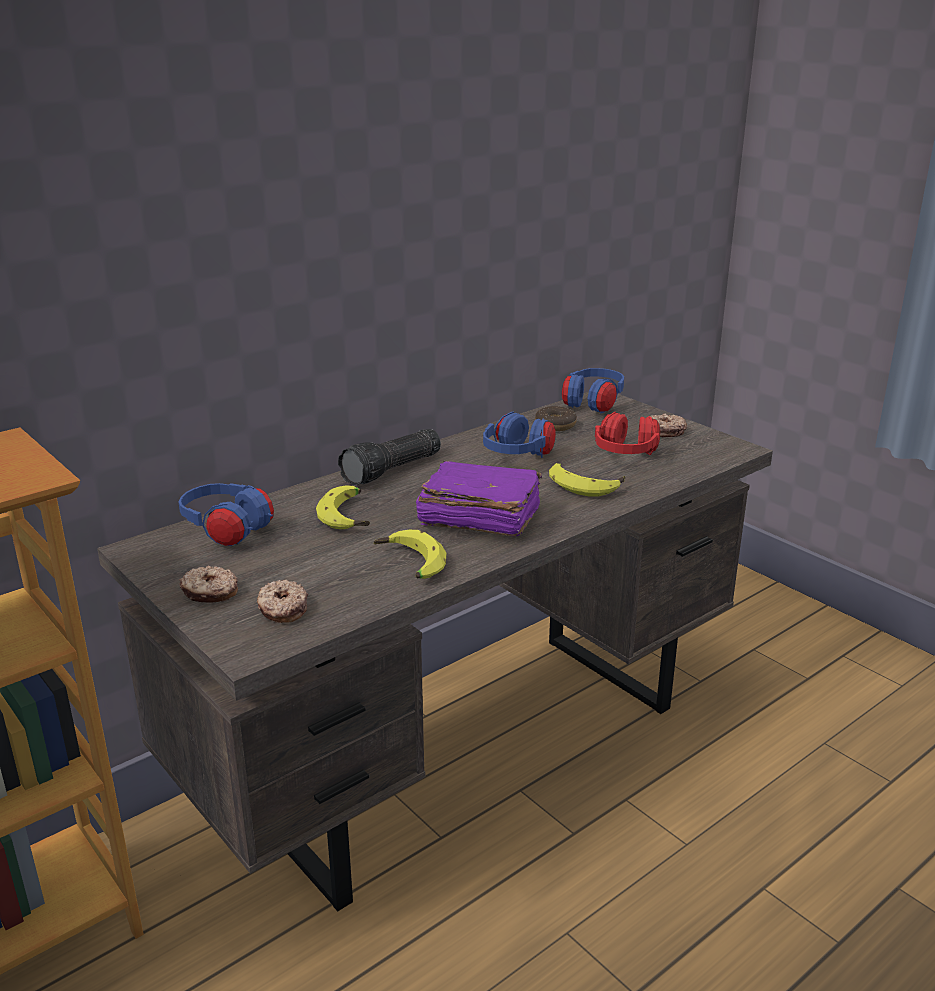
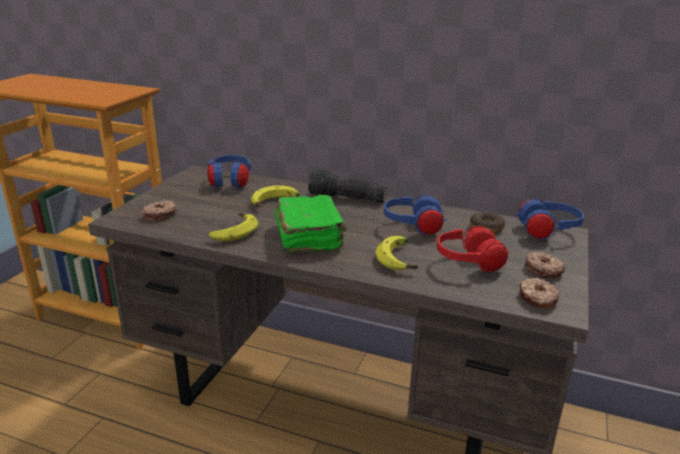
camera: 60 degrees right, 0 degrees up
(210, 593) = (166, 196): donut -> donut (537, 299)
(478, 518) = (309, 236): purple book -> green book

